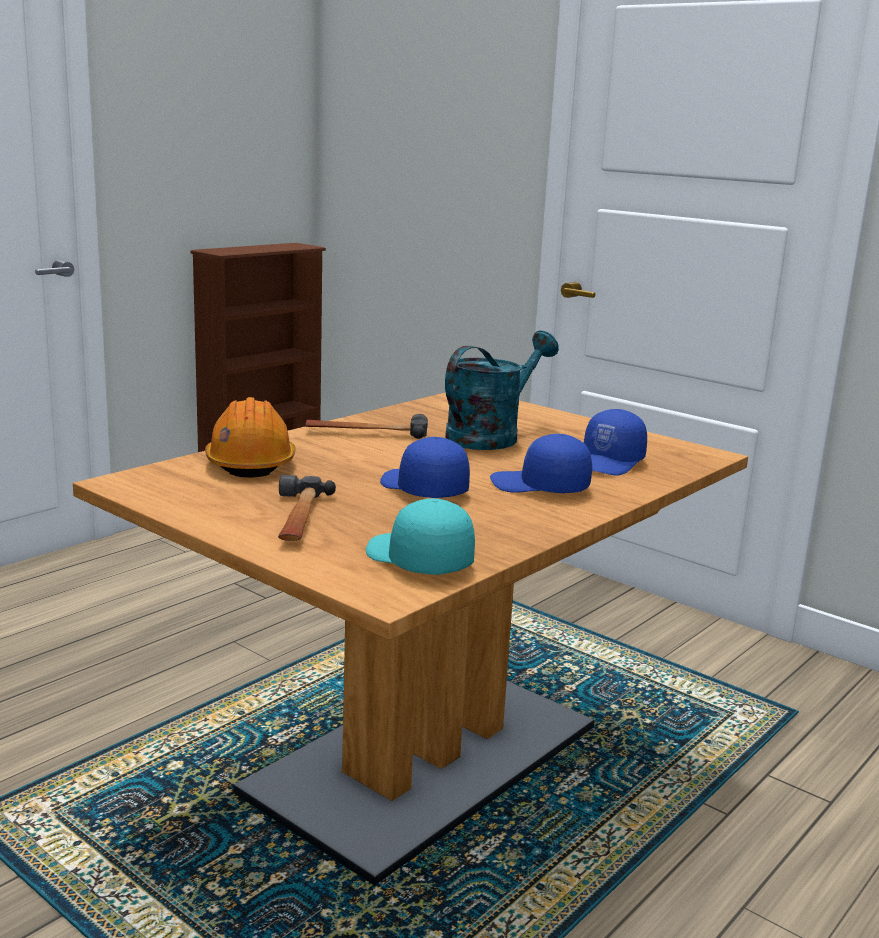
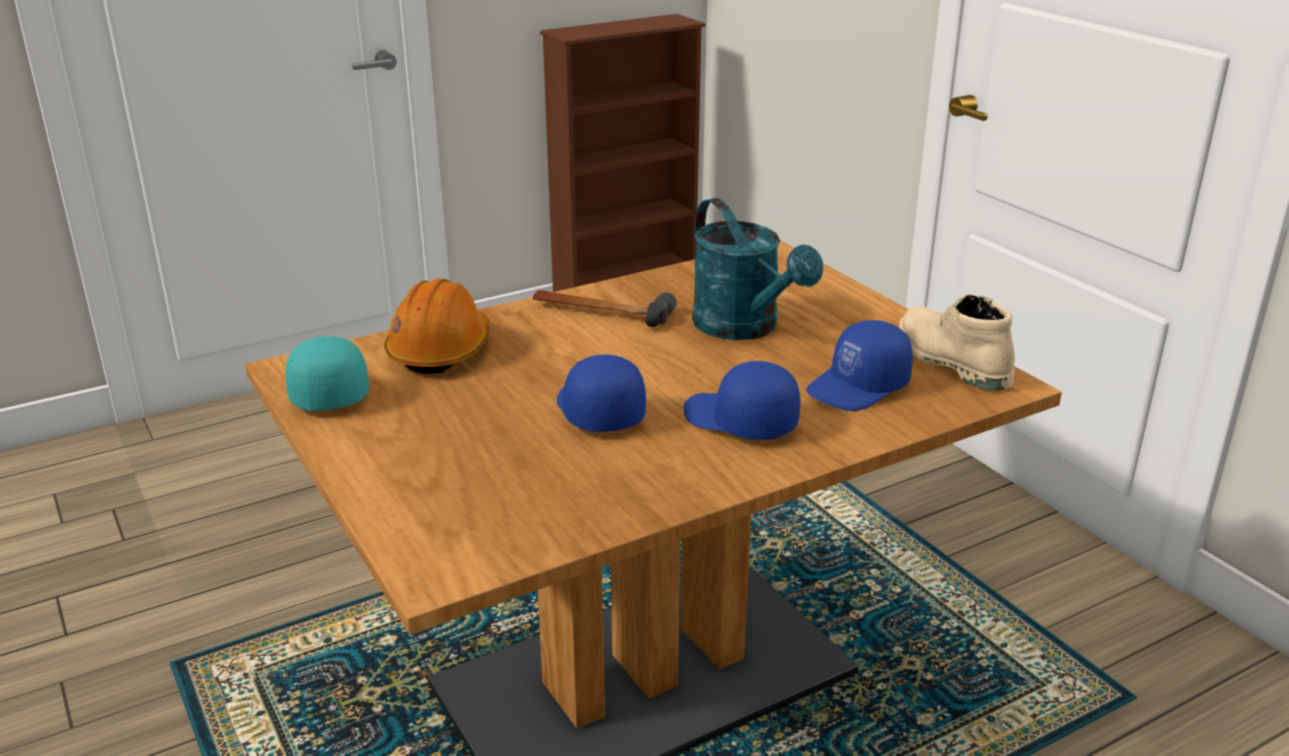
camera: 20 degrees right, 10 degrees up
(298, 518) = (428, 443): hammer -> none
(417, 560) = (507, 525): turquoise cap -> turquoise cap (325, 391)
(490, 436) = (745, 328): turquoise watering can -> turquoise watering can turned 90 degrees clockwise
(658, 445) = (950, 361): none -> beige boot

